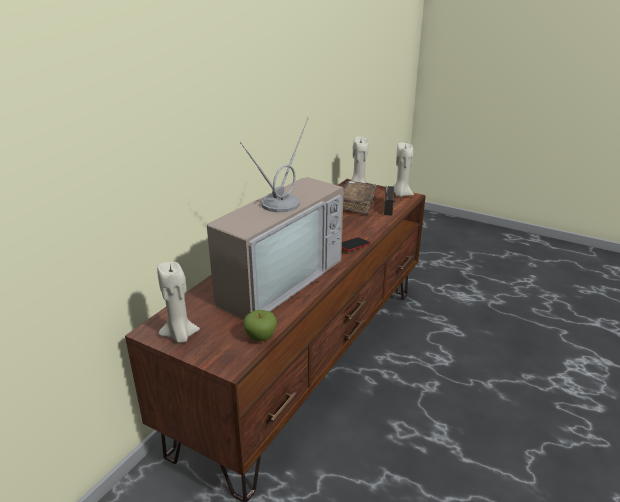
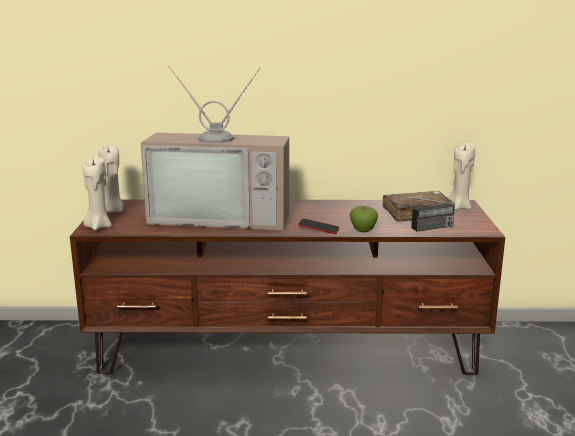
camera: 60 degrees right, 10 degrees down
(261, 338) = (130, 230): apple -> apple (363, 231)
(401, 194) = (480, 226): beige candle -> beige candle (98, 227)

